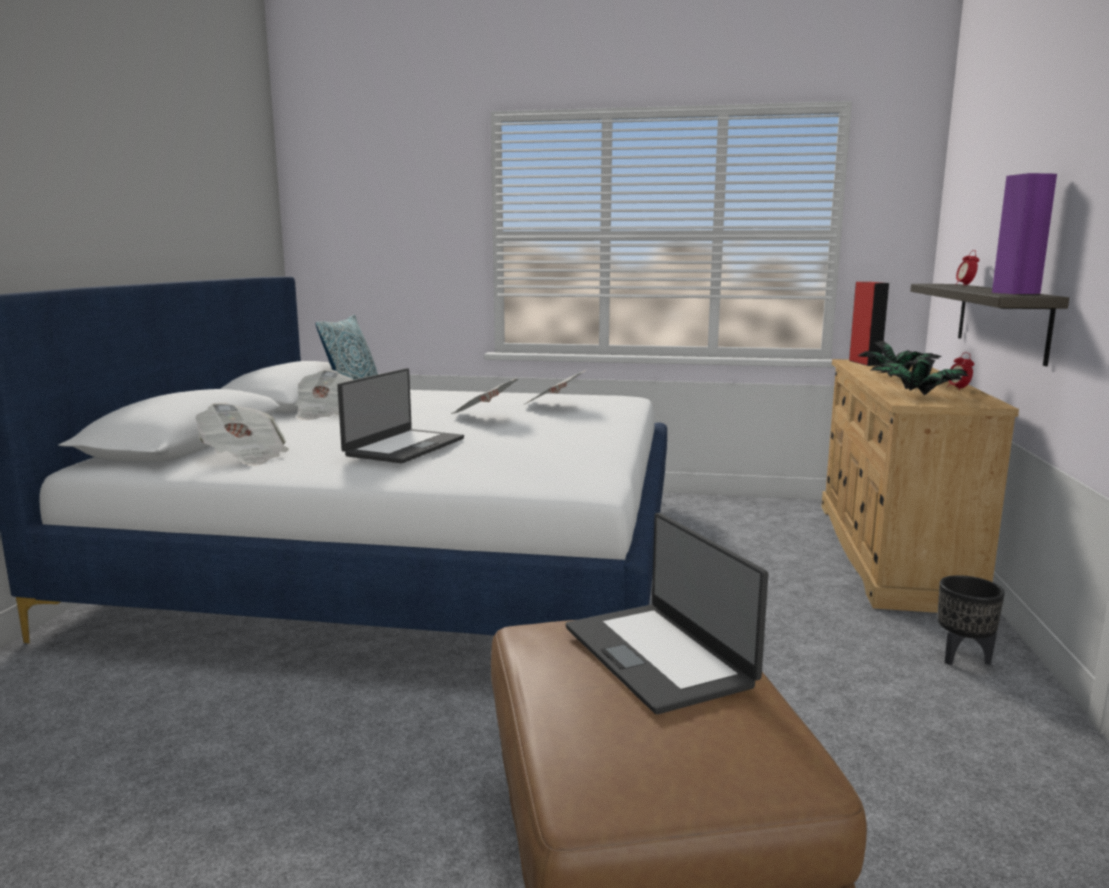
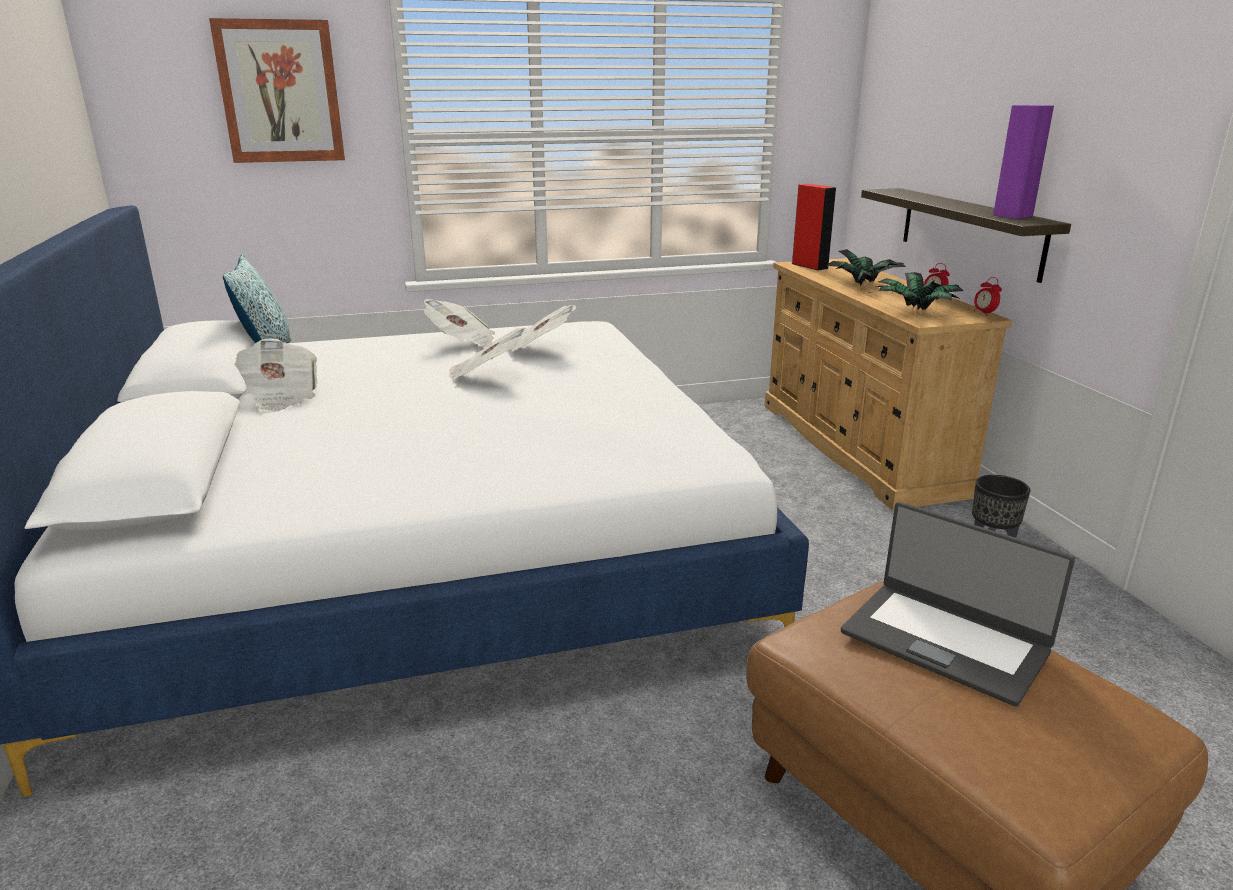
camera: 25 degrees left, 10 degrees up
(244, 456) = (285, 489): newspaper -> newspaper (462, 342)
(404, 447) = (471, 441): laptop -> none
(406, 198) = (280, 92): none -> picture
(965, 285) = (921, 194): alarm clock -> alarm clock (984, 313)

